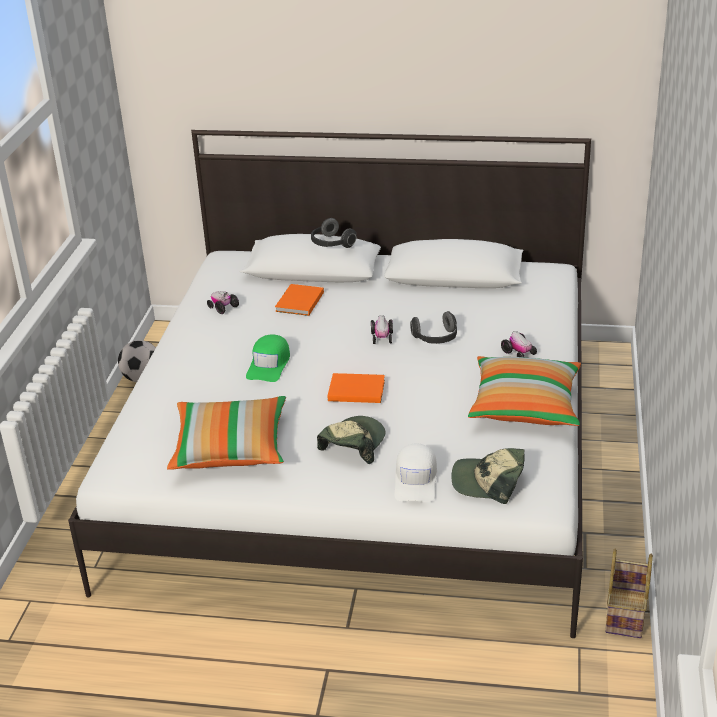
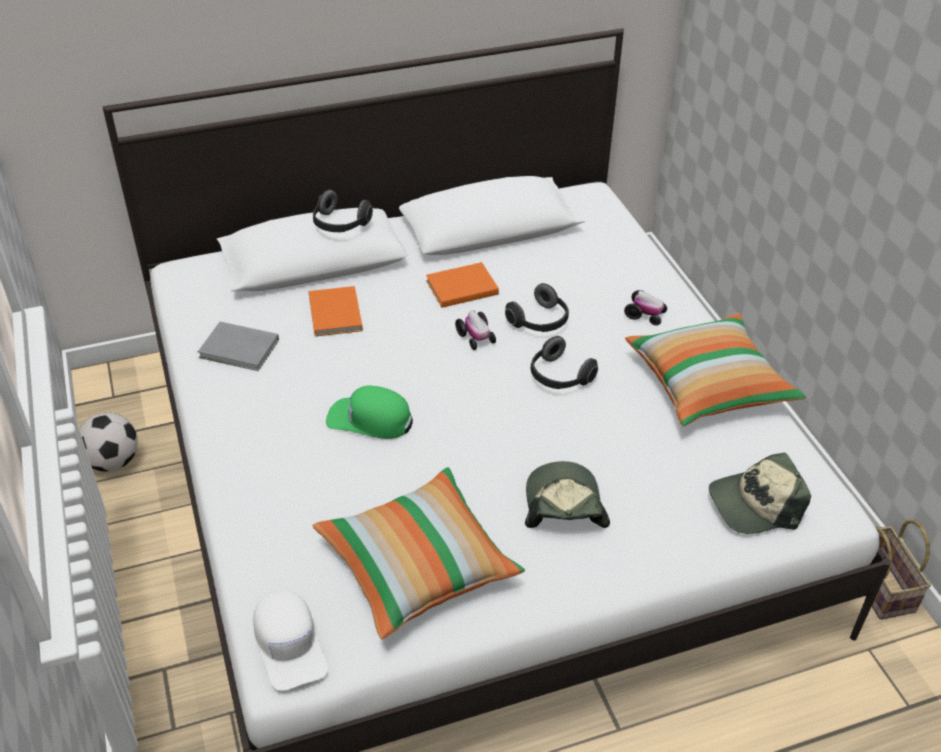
camera: 30 degrees left, 10 degrees up
(223, 308) = (240, 350): toy car -> grey book
(269, 365) = (369, 420): green cap -> green cap turned 120 degrees clockwise
(355, 390) = (504, 424): orange book -> orange book (460, 287)
(416, 480) = (676, 531): white cap -> white cap (289, 644)
(418, 374) = (559, 377): none -> headphones

